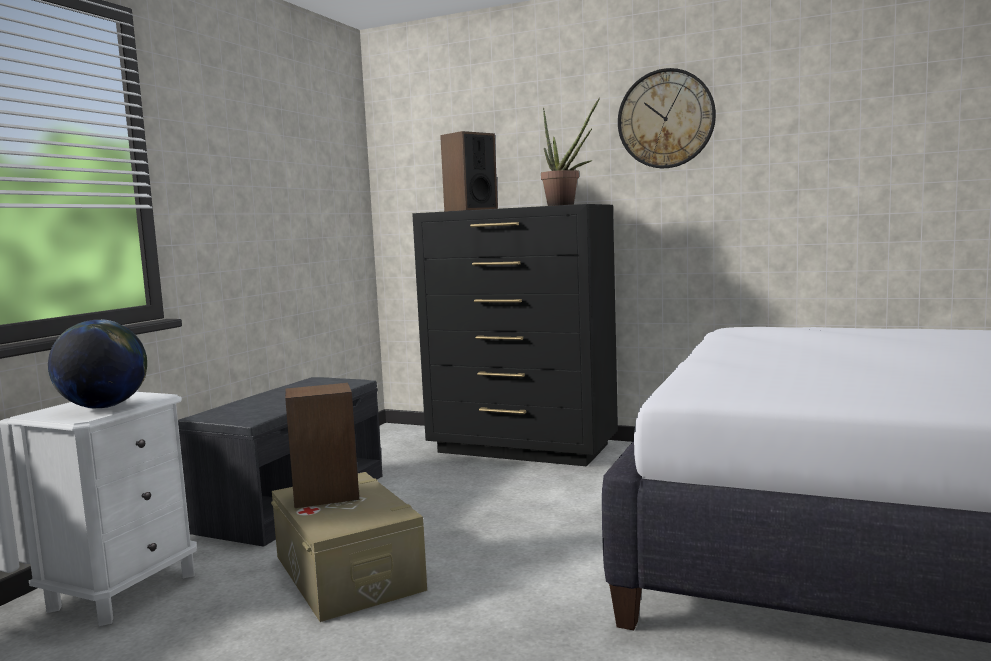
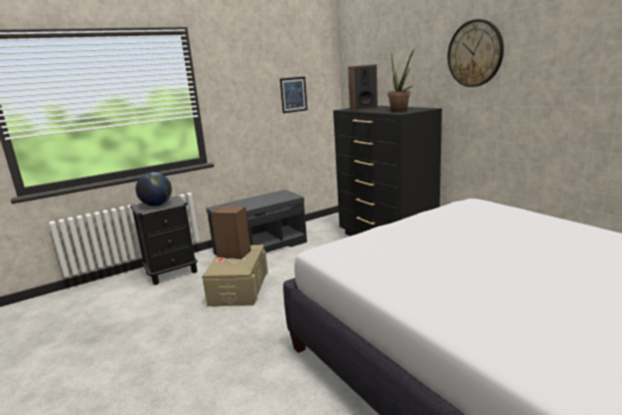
camera: 35 degrees right, 10 degrees up
(123, 591) = (172, 272): white nightstand -> black nightstand
(308, 189) = (293, 94): none -> picture

